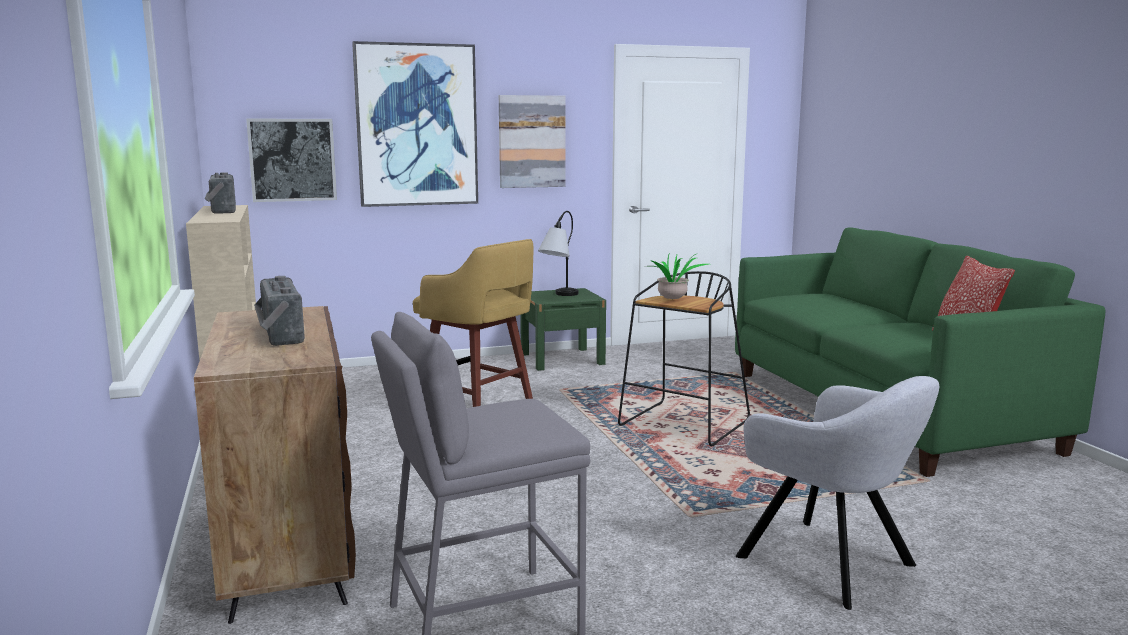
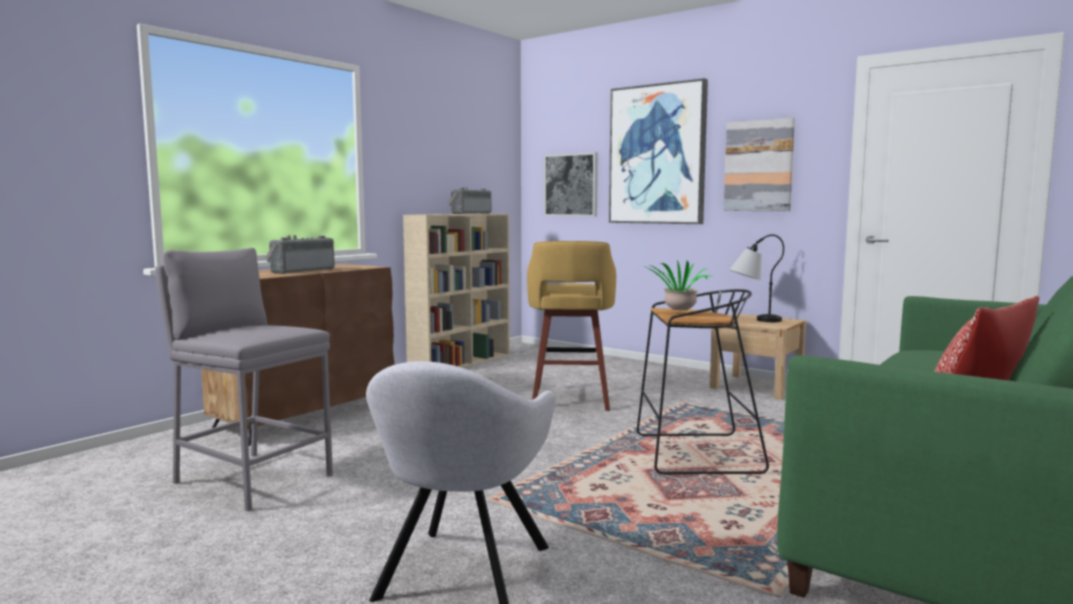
camera: 55 degrees right, 5 degrees down
(562, 359) = (756, 386): green nightstand -> beige nightstand

